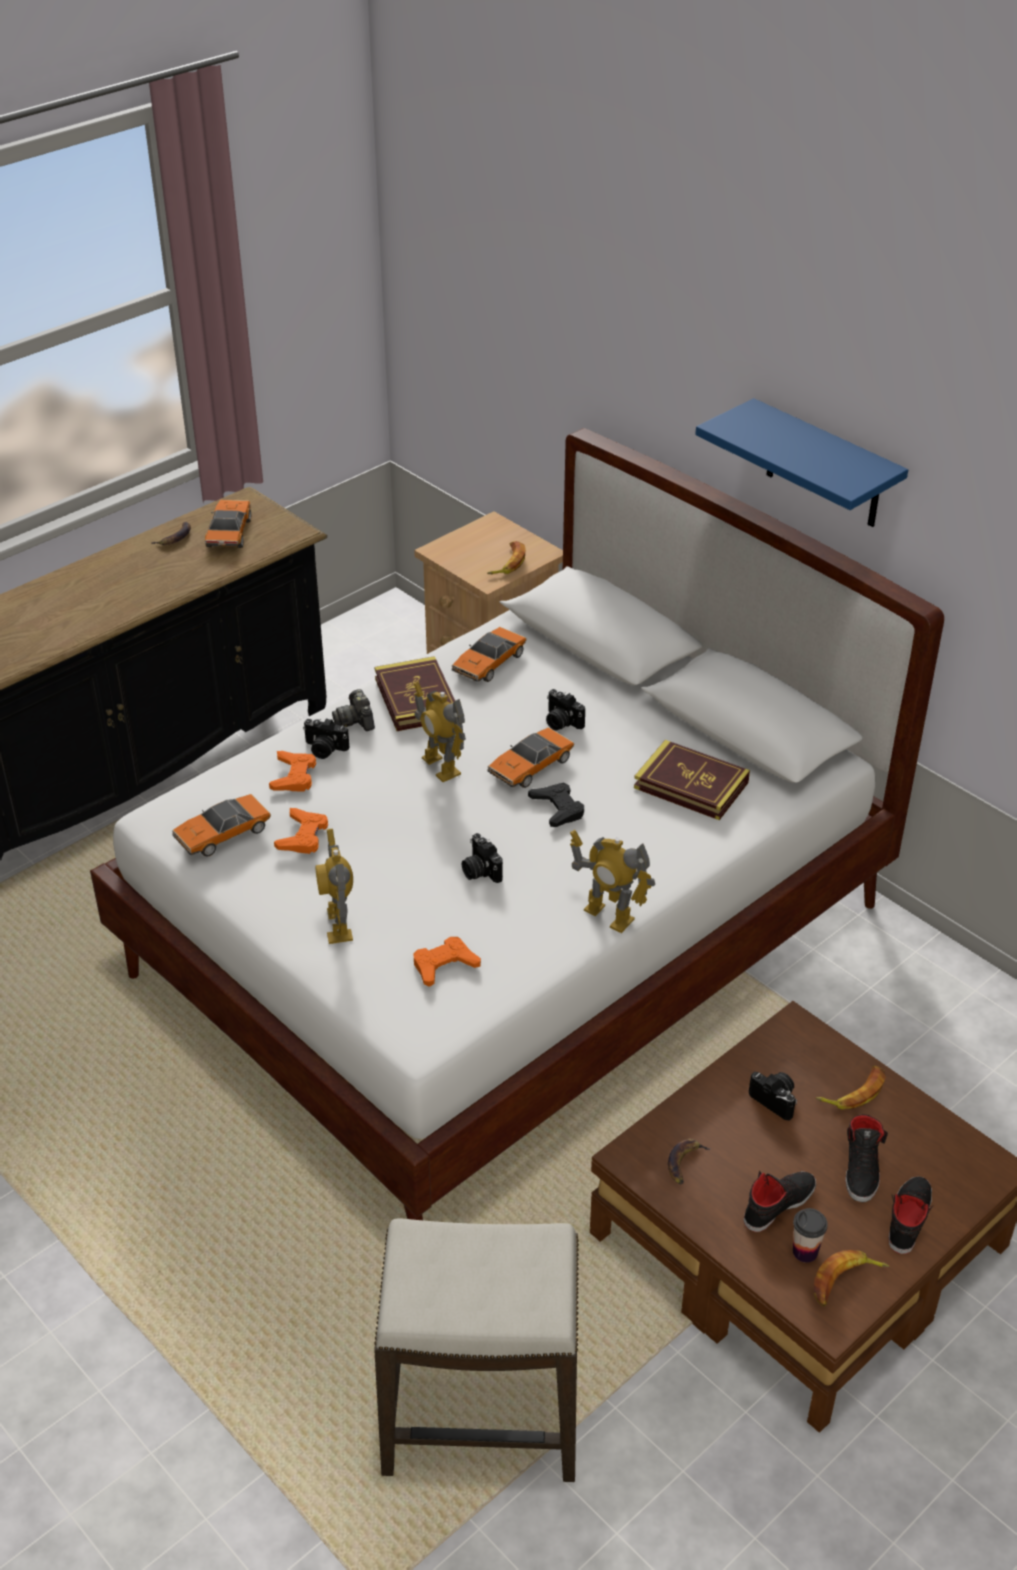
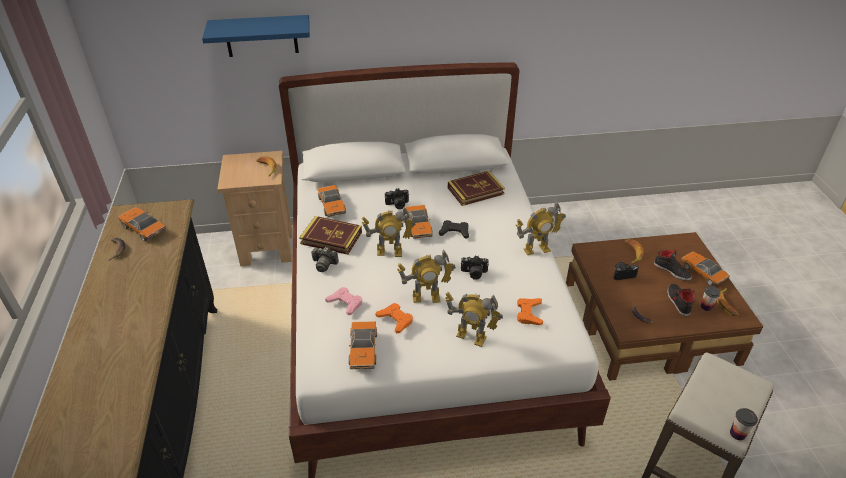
camera: 55 degrees left, 0 degrees up
(294, 776) = (345, 303): orange game controller -> pink game controller
(324, 749) = (334, 284): camera -> none
(377, 846) = (426, 298): none -> toy robot
(405, 1312) = (737, 434): none -> cup
(824, 466) = (437, 26): blue shelf -> blue shelf (261, 36)
(908, 1217) = (703, 272): black shoe -> toy car

